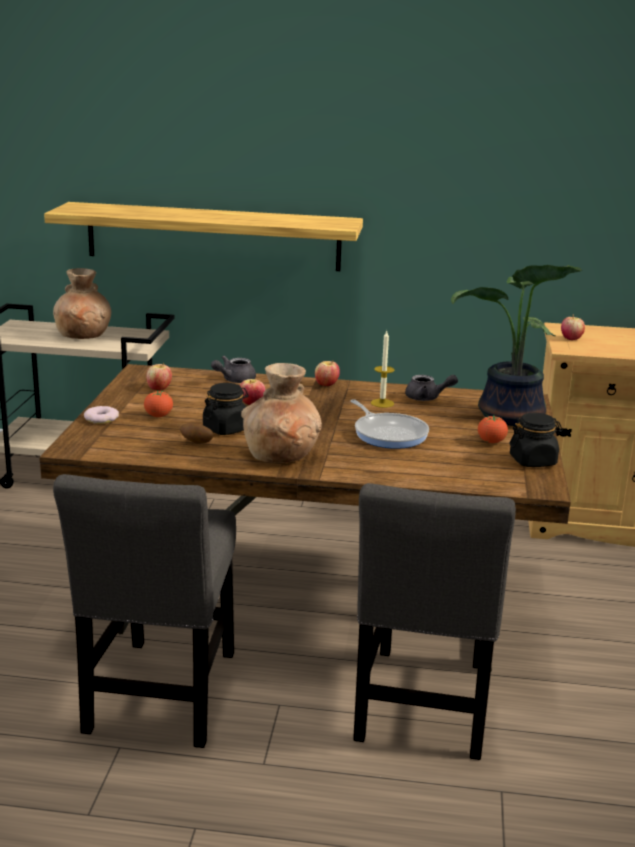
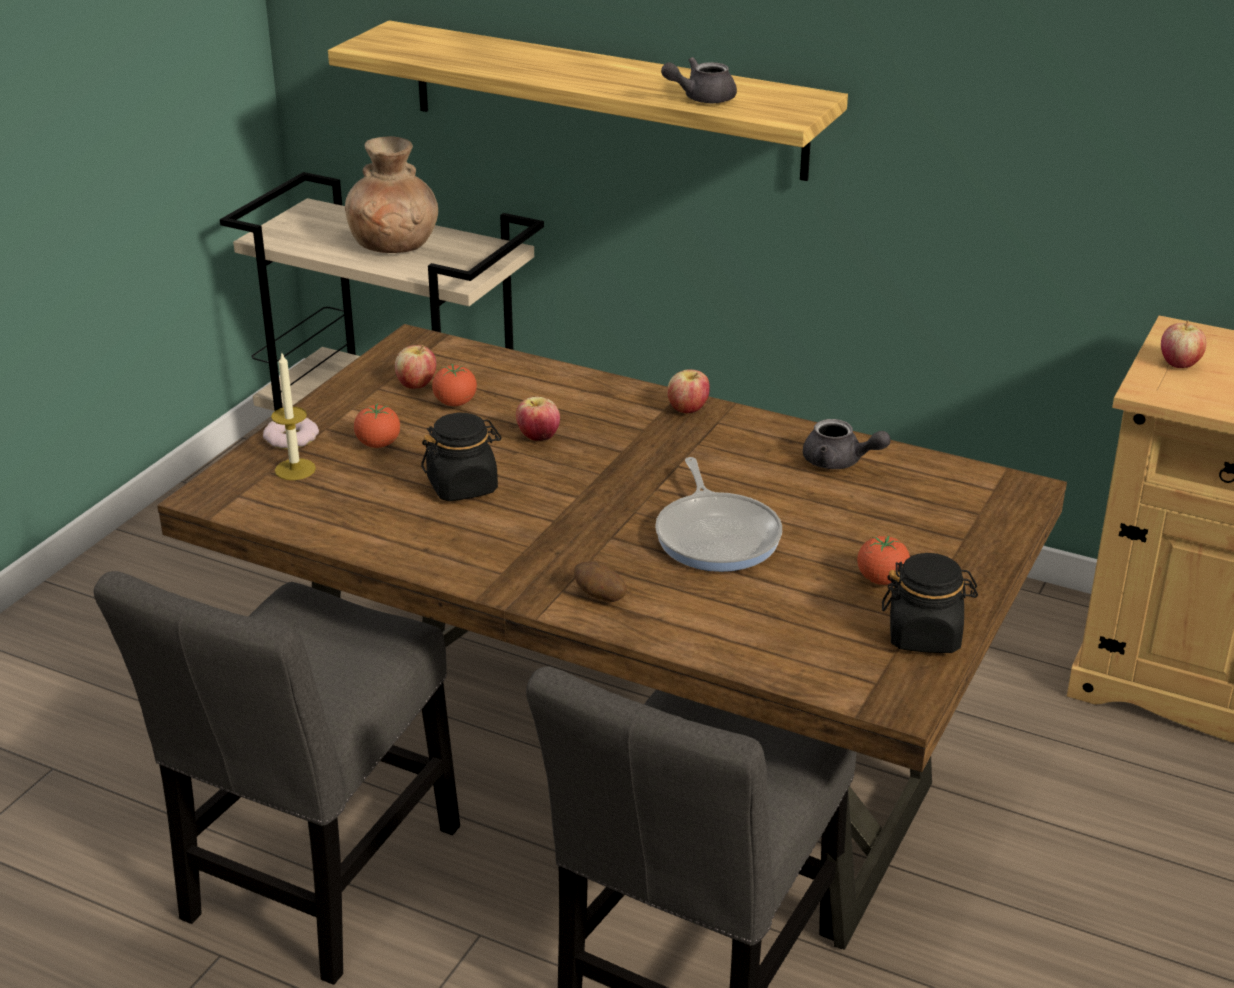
camera: 20 degrees right, 10 degrees up
(189, 394) = (455, 403): none -> tomato
(196, 443) = (399, 510): potato -> potato (600, 597)
(234, 380) = (544, 380): grey teapot -> grey teapot (701, 98)
(281, 456) = (511, 558): brown vase -> none
(382, 403) = (753, 464): candle -> candle (295, 469)
(510, 417) = (956, 528): potted plant -> none

